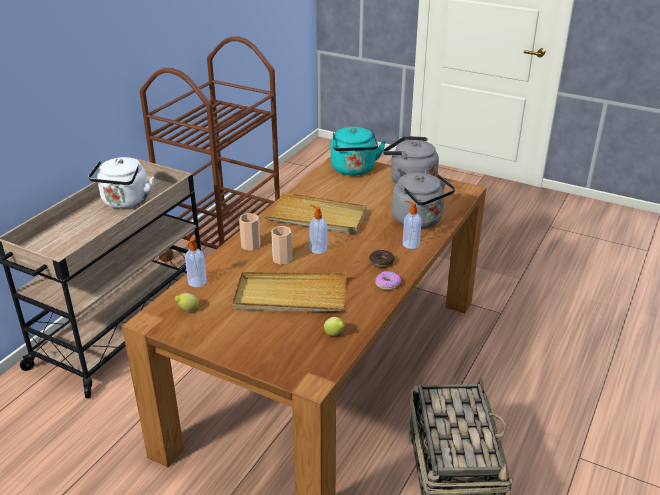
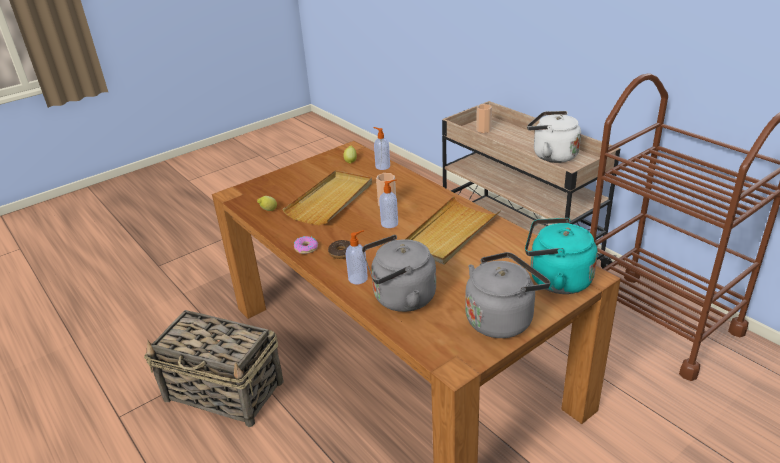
camera: 115 degrees right, 0 degrees up
(250, 245) = (420, 192): cup -> cup (483, 130)

